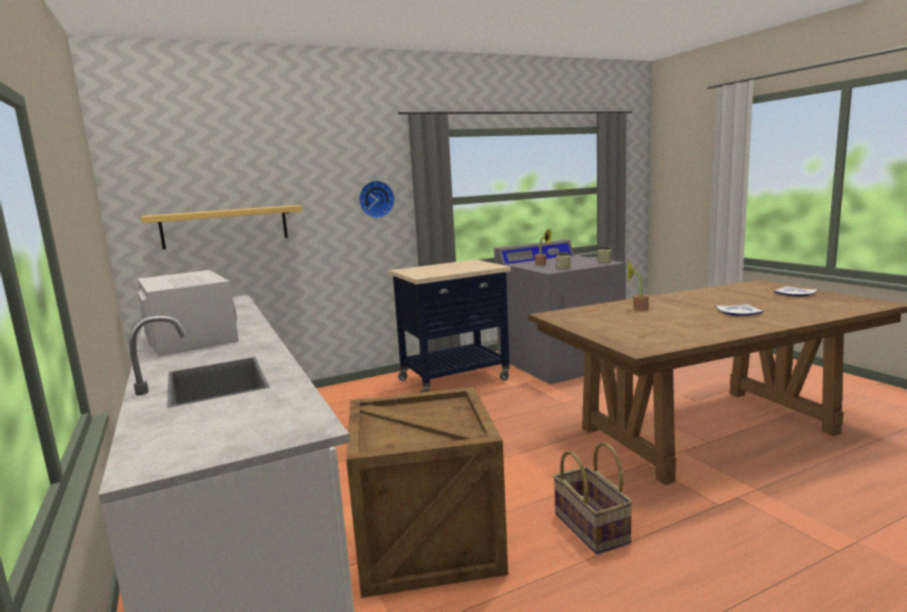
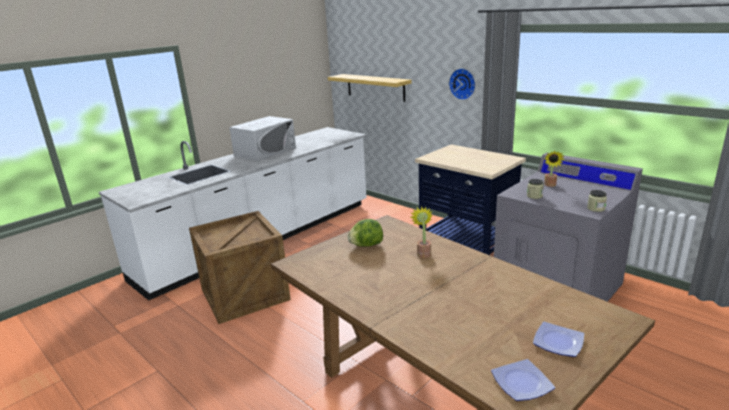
camera: 70 degrees right, 10 degrees up
(592, 528) = (264, 345): basket -> none
(607, 323) = (366, 245): none -> lettuce
(739, 312) = (429, 302): plate -> plate (521, 384)

